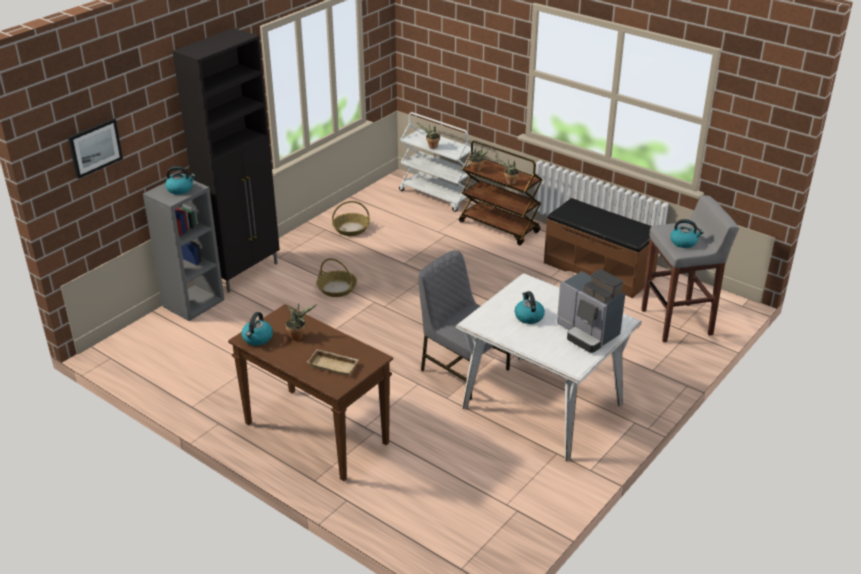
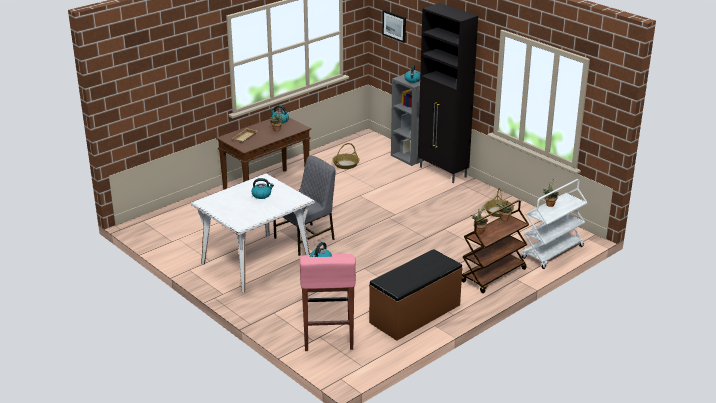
camera: 100 degrees right, 5 degrees down
(337, 288) = (415, 202): basket -> basket (345, 164)
(587, 333) = (234, 211): coffee machine -> none
(677, 322) = (328, 338): grey stool -> pink stool

